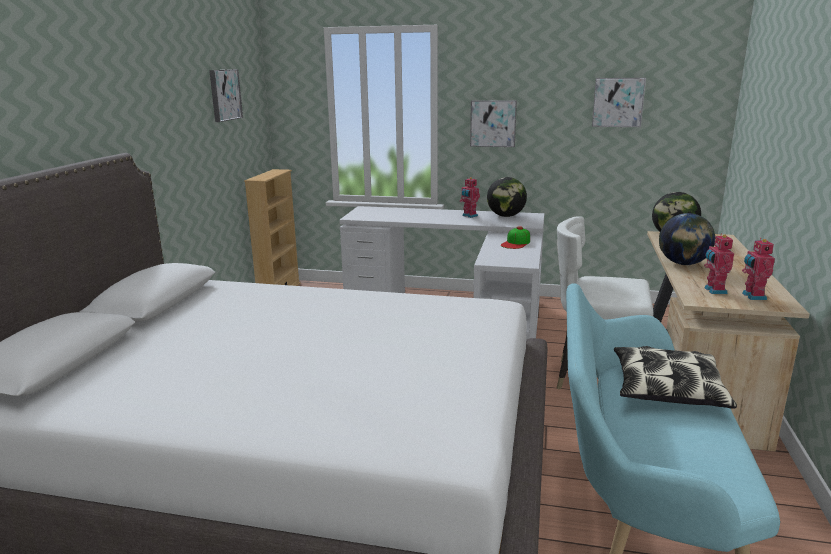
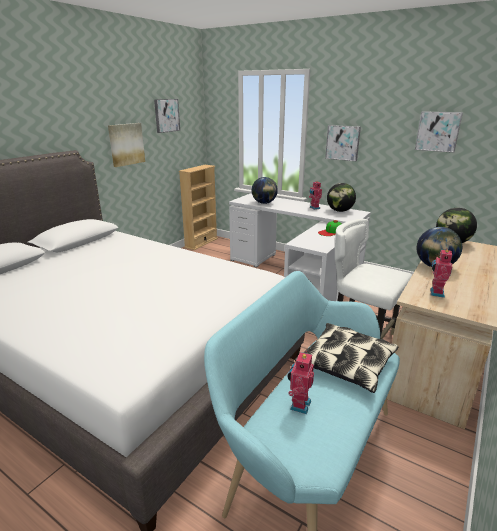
camera: 20 degrees right, 5 degrees up
(180, 141) = (126, 144): none -> picture
(394, 217) = (264, 203): none -> globe
(752, 296) = (464, 303): toy robot -> toy robot (299, 404)

